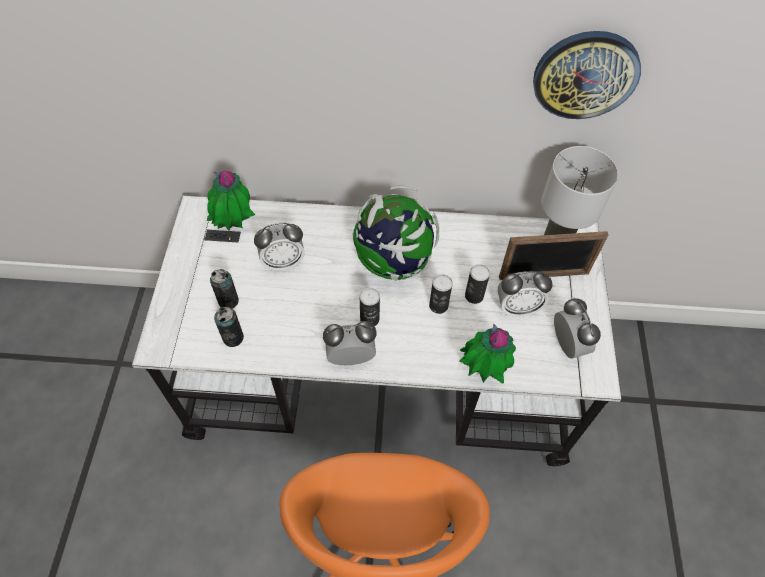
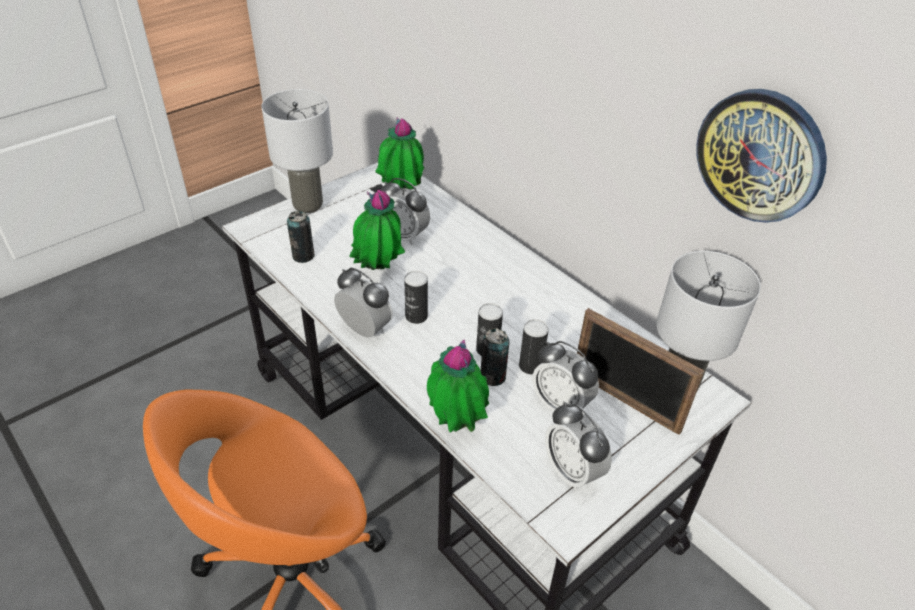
camera: 45 degrees right, 15 degrees down
(177, 294) = (306, 206): none -> white table lamp
(228, 301) = (332, 233): can -> can (492, 377)
(301, 305) = (378, 271): none -> potted plant
(394, 262) = (491, 294): globe -> none
(568, 345) = (572, 472): alarm clock -> alarm clock turned 120 degrees clockwise

